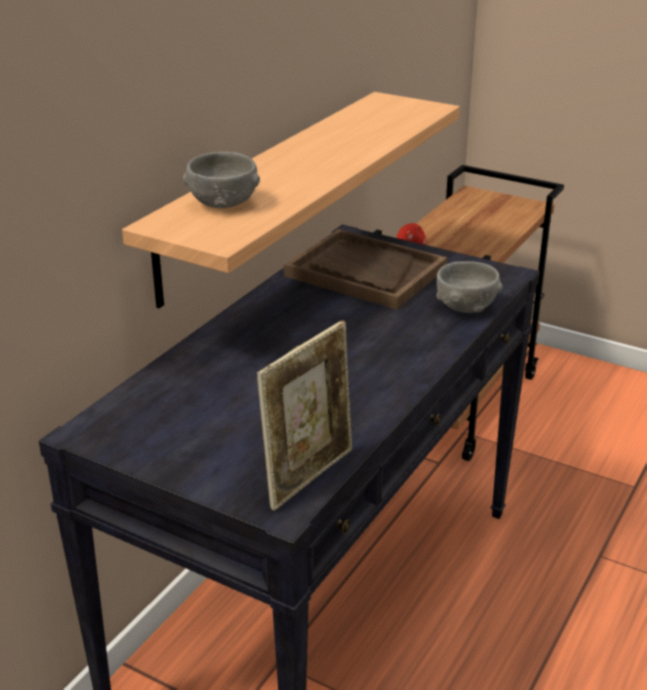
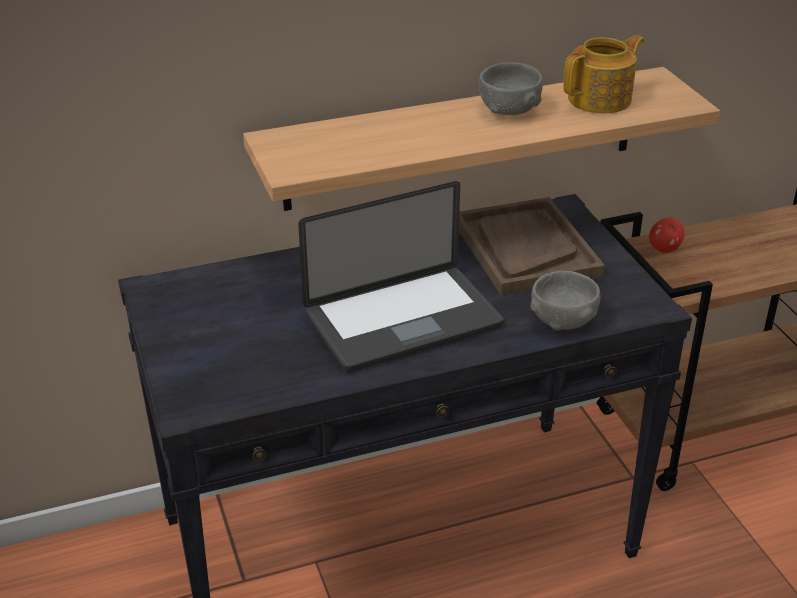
camera: 40 degrees right, 5 degrees up
(223, 203) = (343, 138): grey bowl -> grey bowl (509, 110)
(309, 476) = (237, 397): picture frame -> none
(353, 357) = (403, 321): none -> laptop
(372, 121) = (601, 99): none -> teapot

